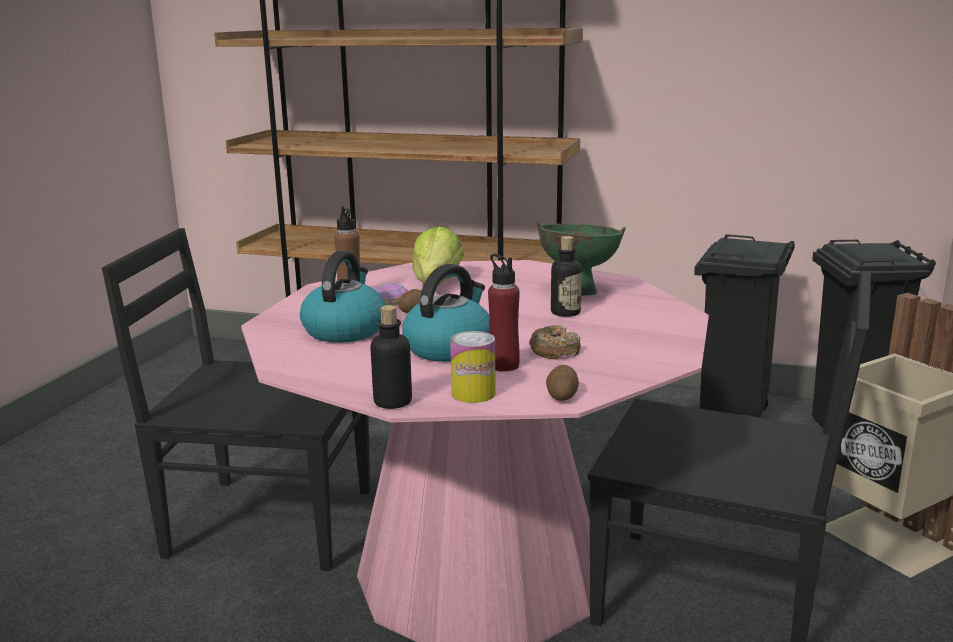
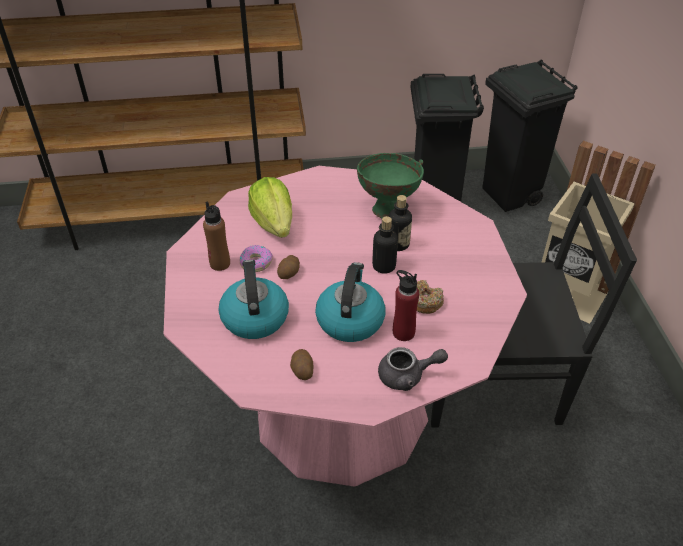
camera: 25 degrees left, 25 degrees up
(266, 521) = (158, 413): black chair -> none
(392, 402) = (361, 405): bottle -> bottle (384, 266)
(473, 393) = (407, 376): can -> grey teapot
(561, 396) = (465, 360): potato -> potato (302, 370)

